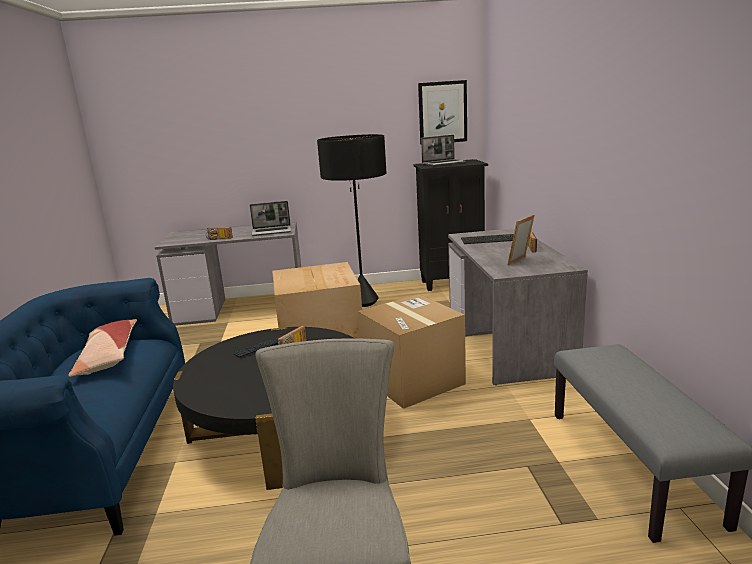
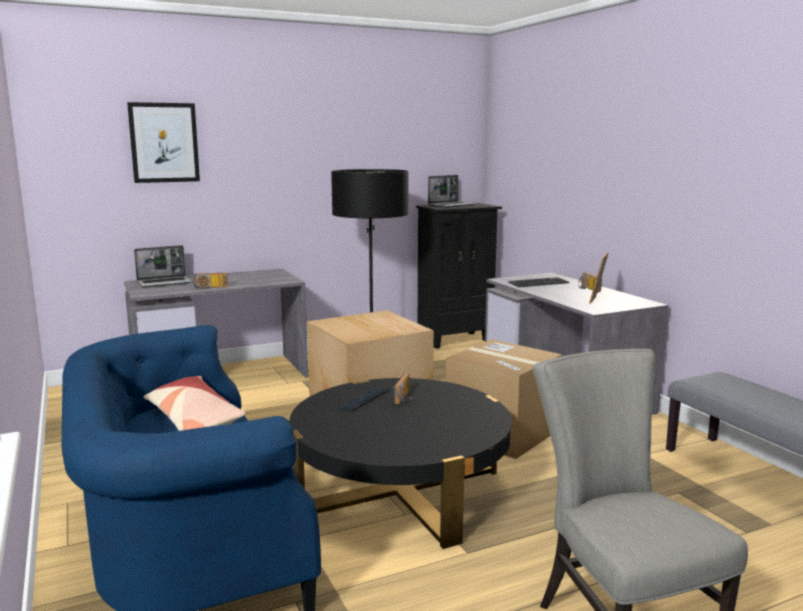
camera: 20 degrees left, 5 degrees down
(272, 231) = (271, 279): laptop -> laptop (165, 283)
(442, 112) = (446, 150): picture -> picture (164, 142)

